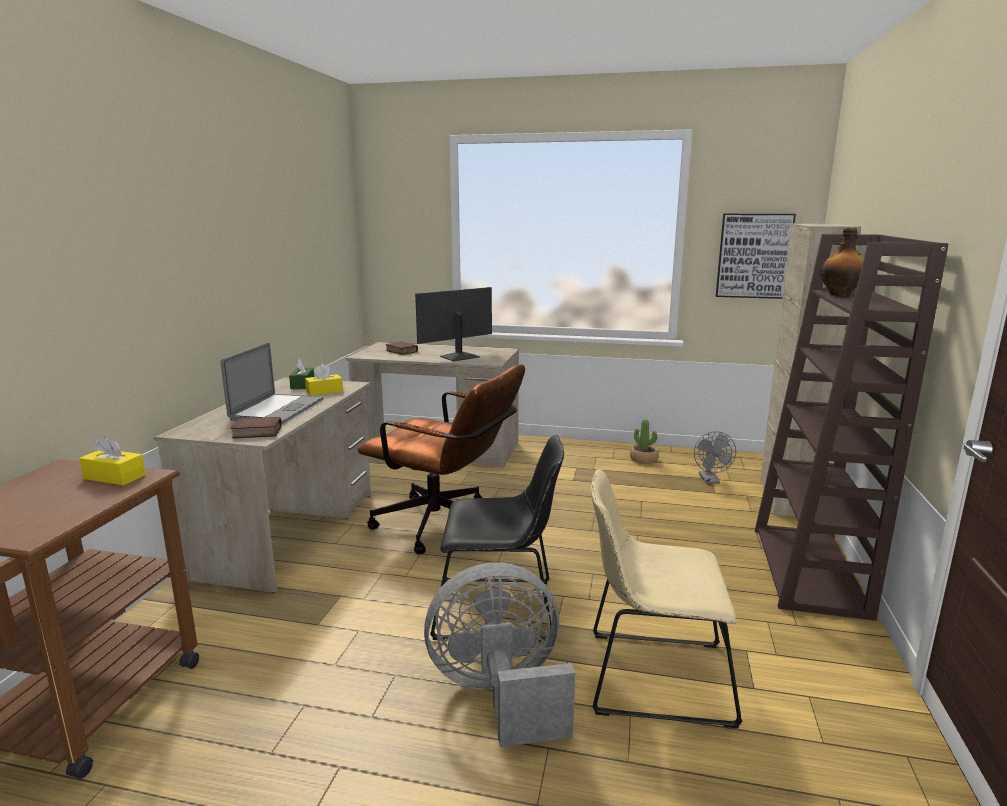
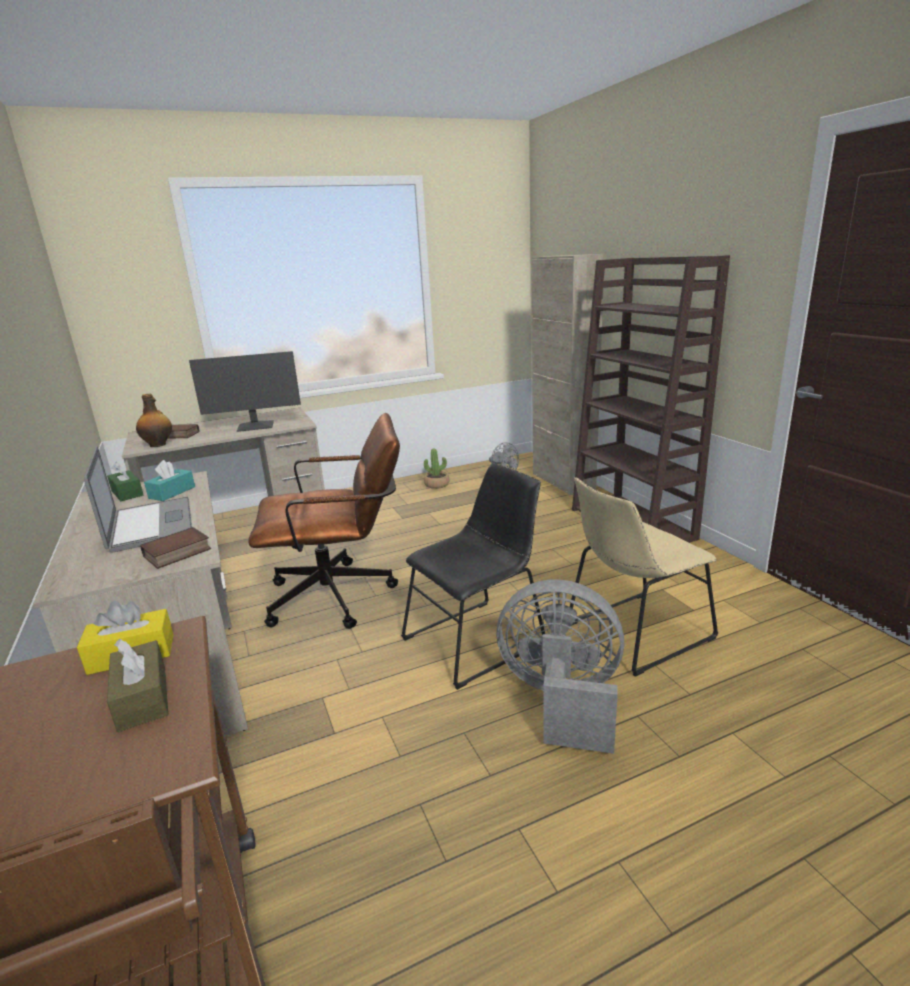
camera: 35 degrees left, 5 degrees up
(77, 501) = (142, 698): none -> brown tissue box
(324, 391) = (172, 492): yellow tissue box -> turquoise tissue box
(459, 357) = (255, 426): monitor -> monitor turned 120 degrees counterclockwise
(500, 695) = (561, 700): grey fan -> grey fan turned 60 degrees clockwise
(754, 256) = (485, 290): picture -> none
(840, 295) = (626, 307): bottle -> bottle (158, 445)

